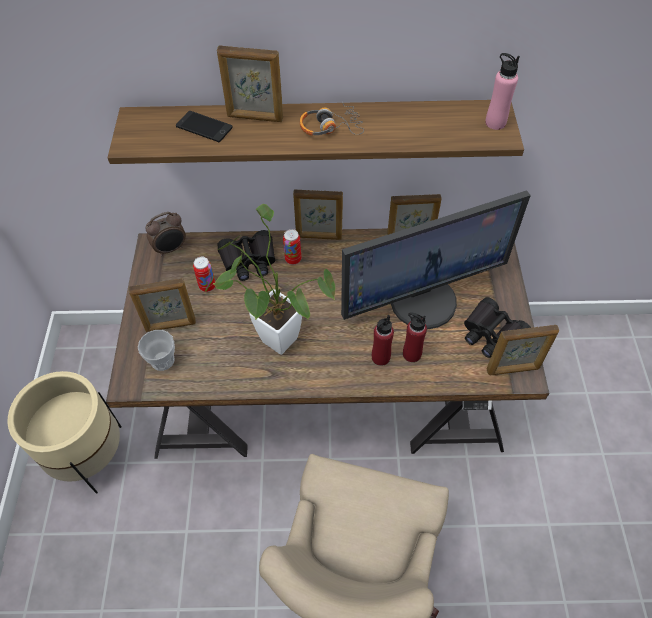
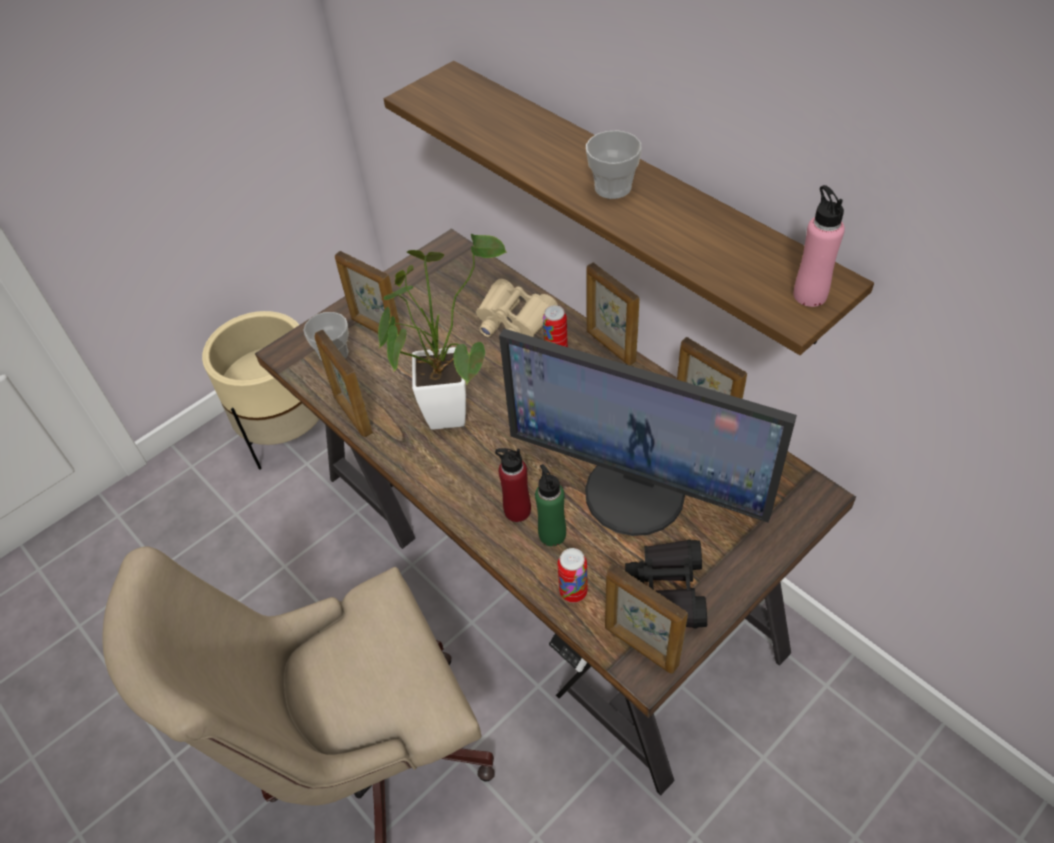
camera: 50 degrees right, 5 degrees down
(171, 249) = (460, 261): alarm clock -> none
(204, 127) = (496, 118): phone -> none
(207, 286) = (448, 317): can -> can (573, 592)
(249, 260) = (513, 321): black binoculars -> beige binoculars
(255, 118) = (553, 136): picture frame -> picture frame (352, 414)
(330, 127) = (612, 187): headphones -> cup
(411, 354) = (552, 534): red bottle -> green bottle

